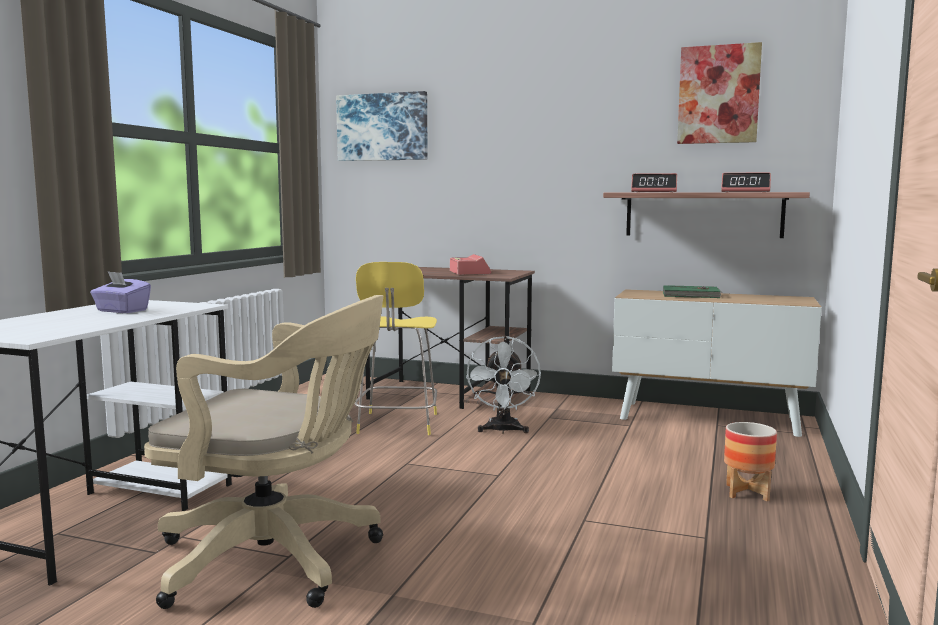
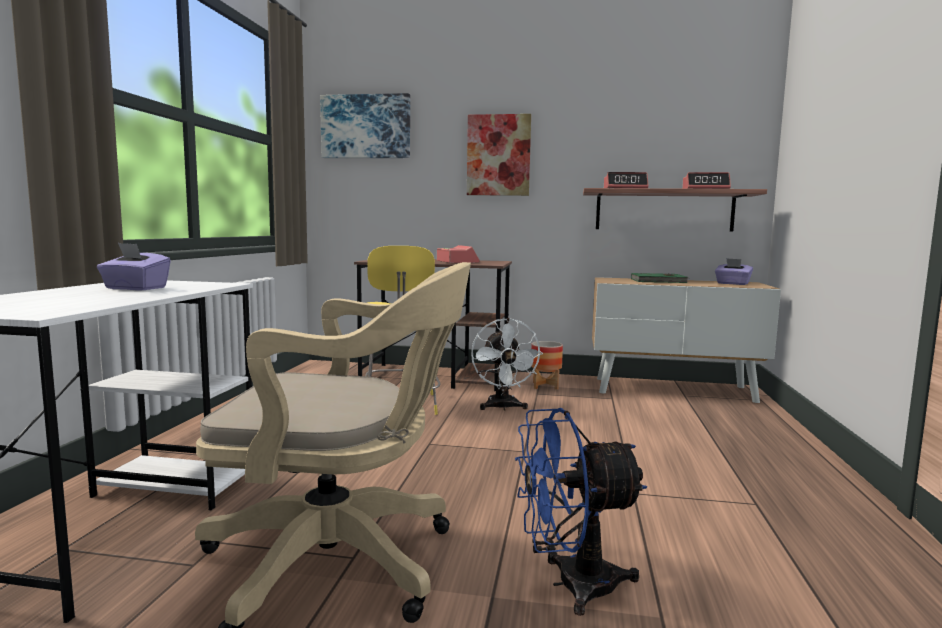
camera: 10 degrees left, 0 degrees up
(468, 591) = (571, 584): none -> blue fan
(718, 94) = (679, 104): picture -> picture (498, 155)
(747, 492) = (757, 456): planter -> planter (545, 386)
(774, 299) = (732, 283): none -> purple tissue box

